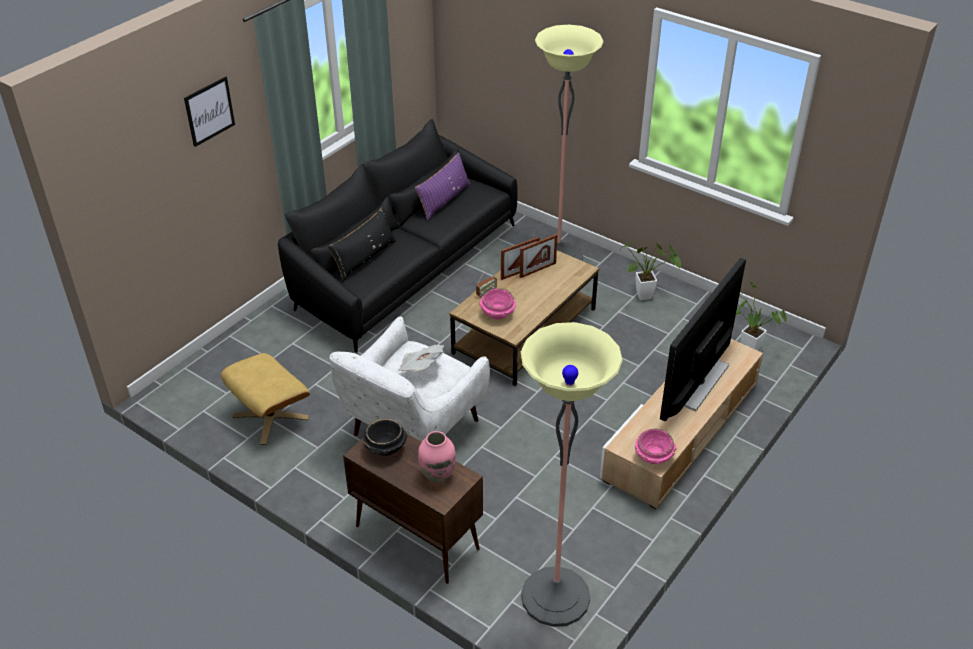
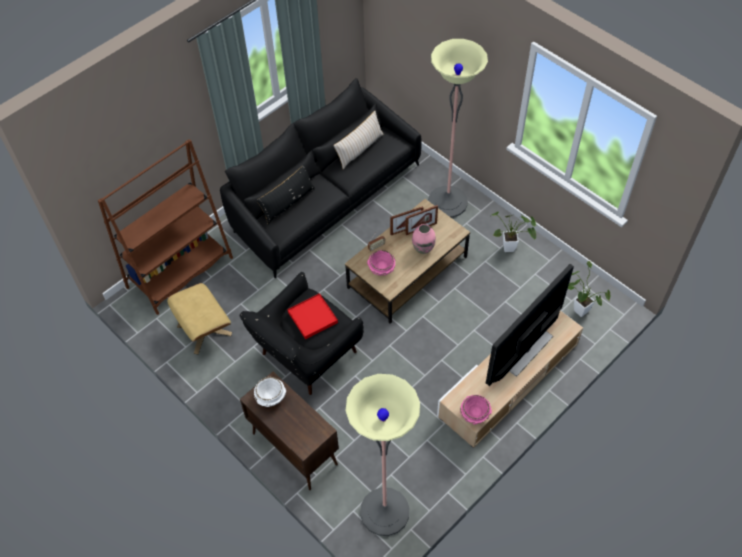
camera: 10 degrees right, 15 degrees up
(209, 111) = (162, 105): picture -> none
(229, 358) = (180, 272): none -> brown bookcase
(385, 448) = (270, 397): black bowl -> white bowl
(411, 432) = (305, 356): white armchair -> black armchair
(421, 367) = (312, 317): newspaper -> red tray
(437, 474) = (304, 425): pink vase -> pink vase (423, 248)
(444, 200) = (359, 149): purple pillow -> beige pillow

